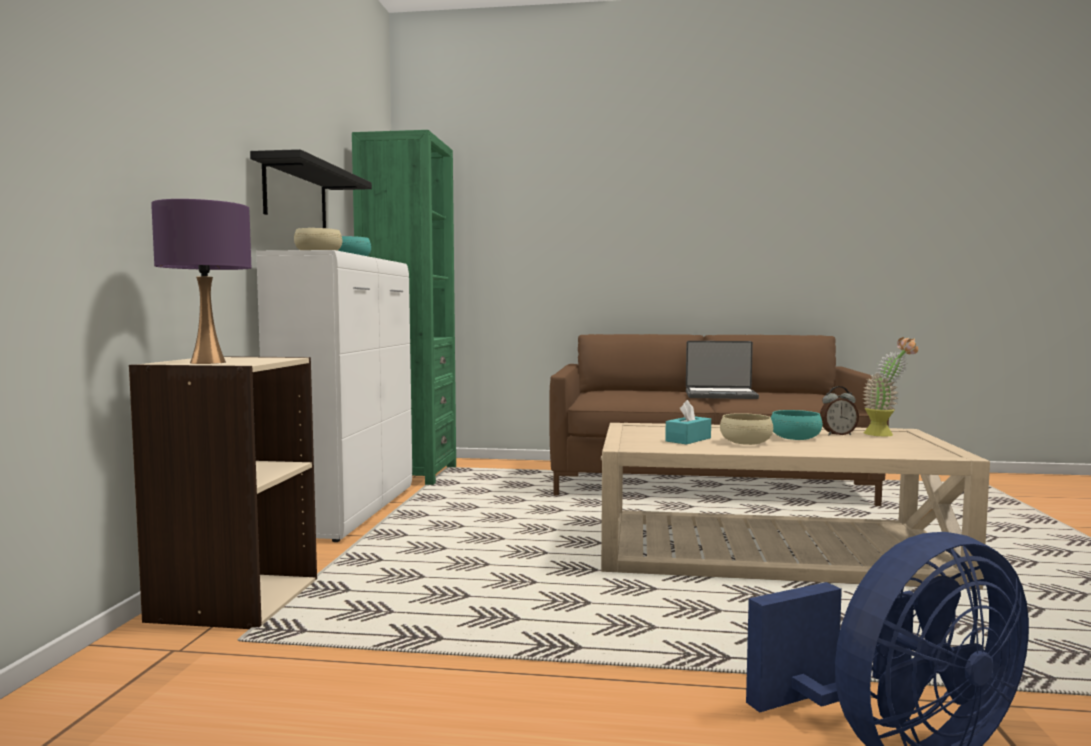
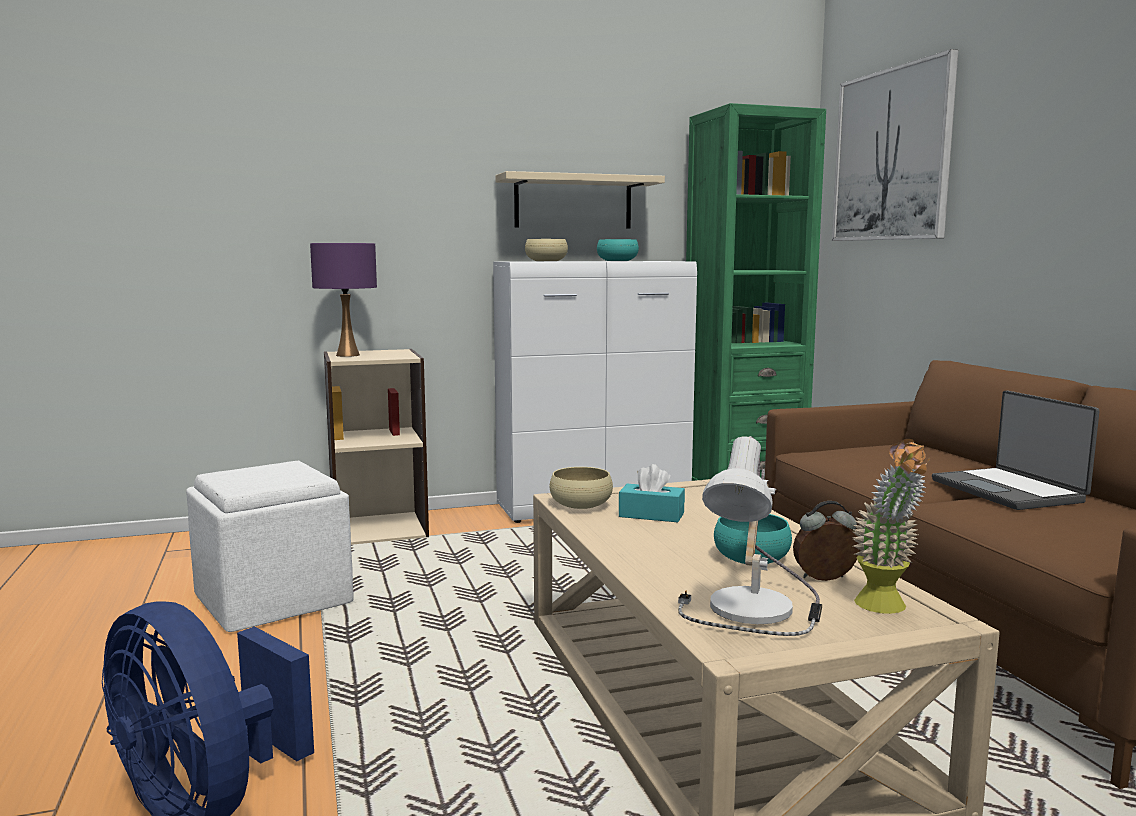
camera: 65 degrees right, 5 degrees up
(295, 195) = (573, 202): black shelf -> beige shelf
(392, 681) = (274, 598): none -> white ottoman
(488, 193) = (891, 155): none -> picture
(746, 442) = (674, 538): beige bowl -> beige bowl (581, 504)
(837, 434) = (824, 579): alarm clock -> alarm clock turned 120 degrees clockwise
(893, 445) = (758, 610): none -> table lamp

